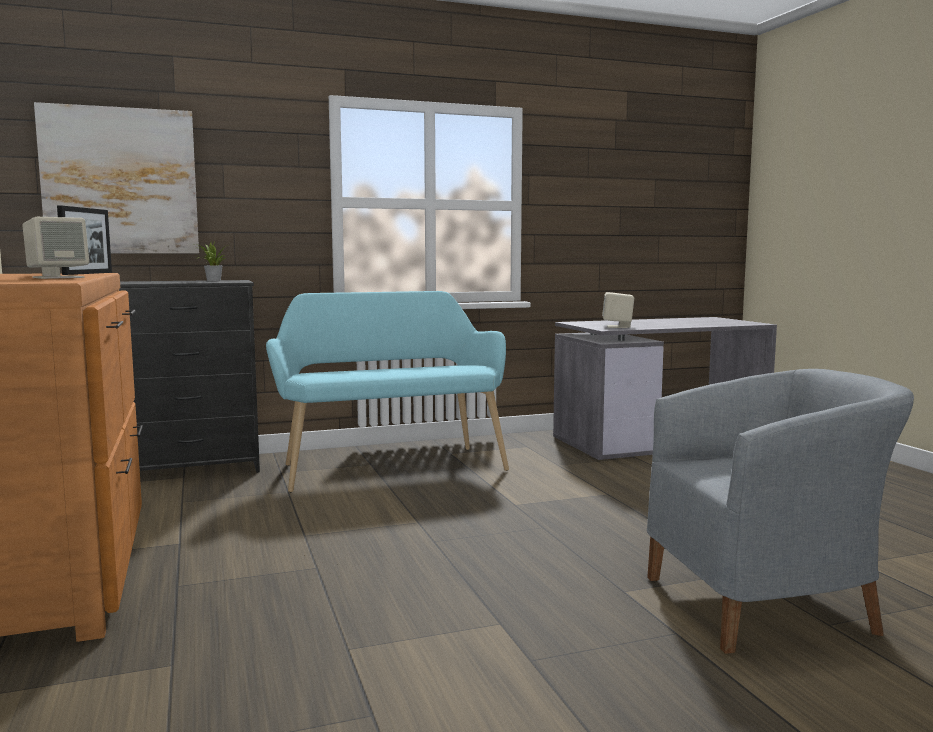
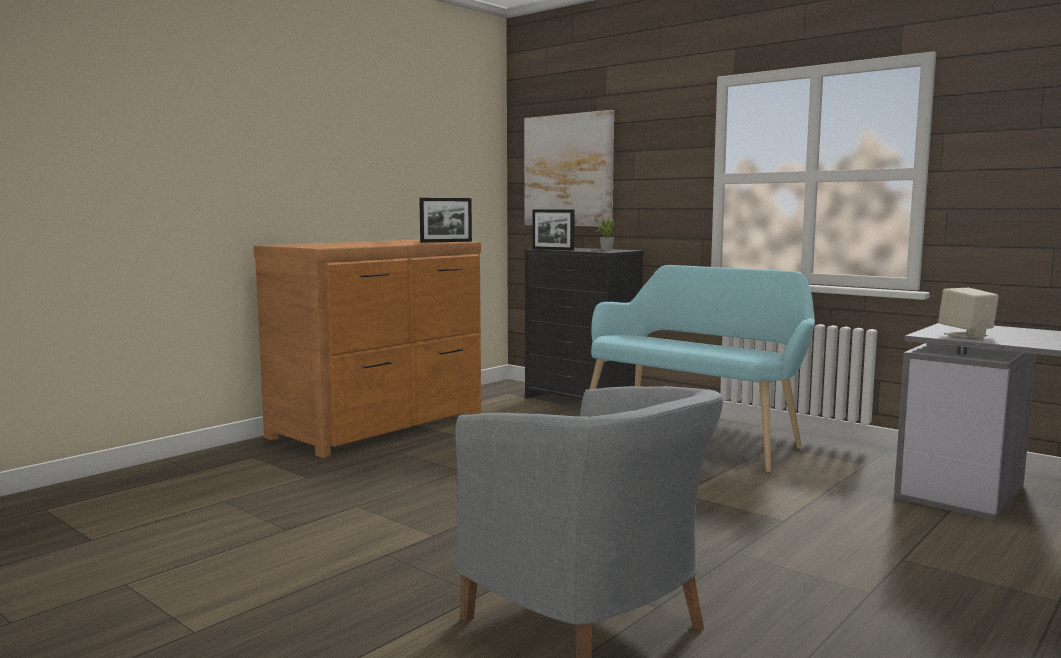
camera: 60 degrees right, 0 degrees up
(58, 277) = (374, 244): beige speaker -> none
(153, 283) = (552, 249): none -> picture frame

